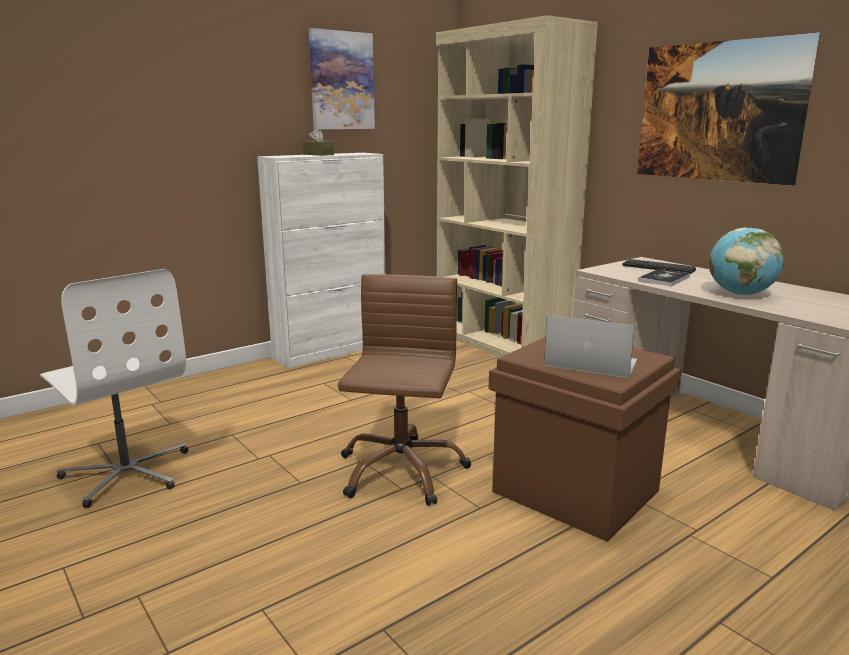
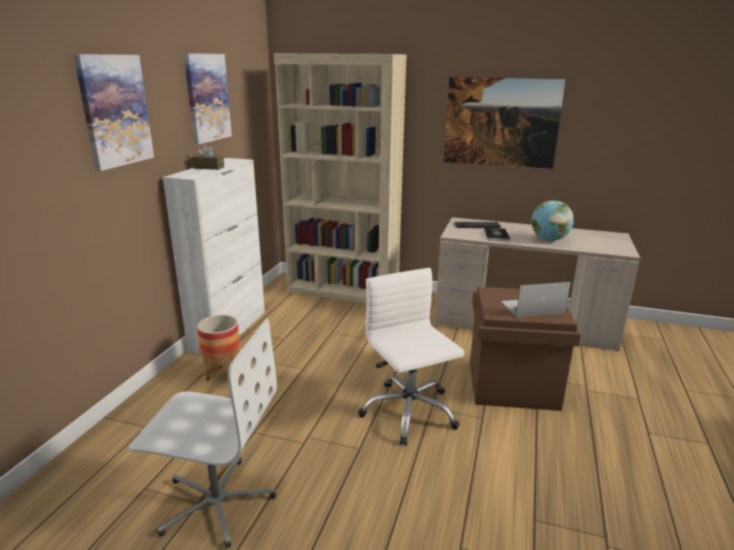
camera: 35 degrees left, 5 degrees up
(200, 78) = (115, 111): none -> picture
(276, 381) = (223, 372): none -> planter
(400, 471) = (408, 412): brown office chair -> white office chair

